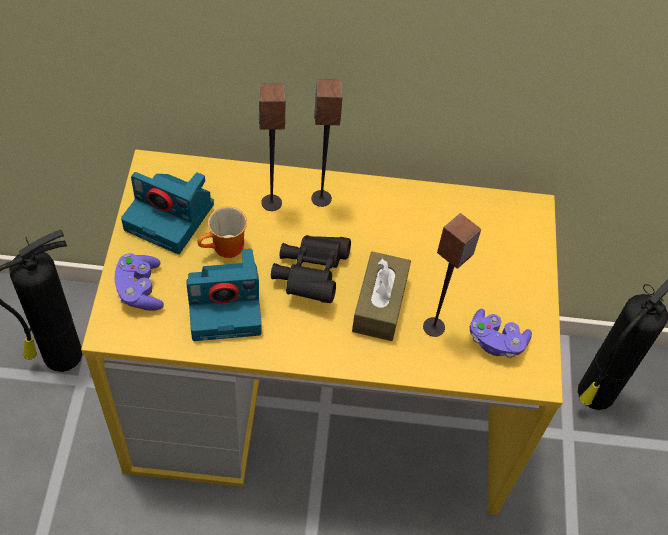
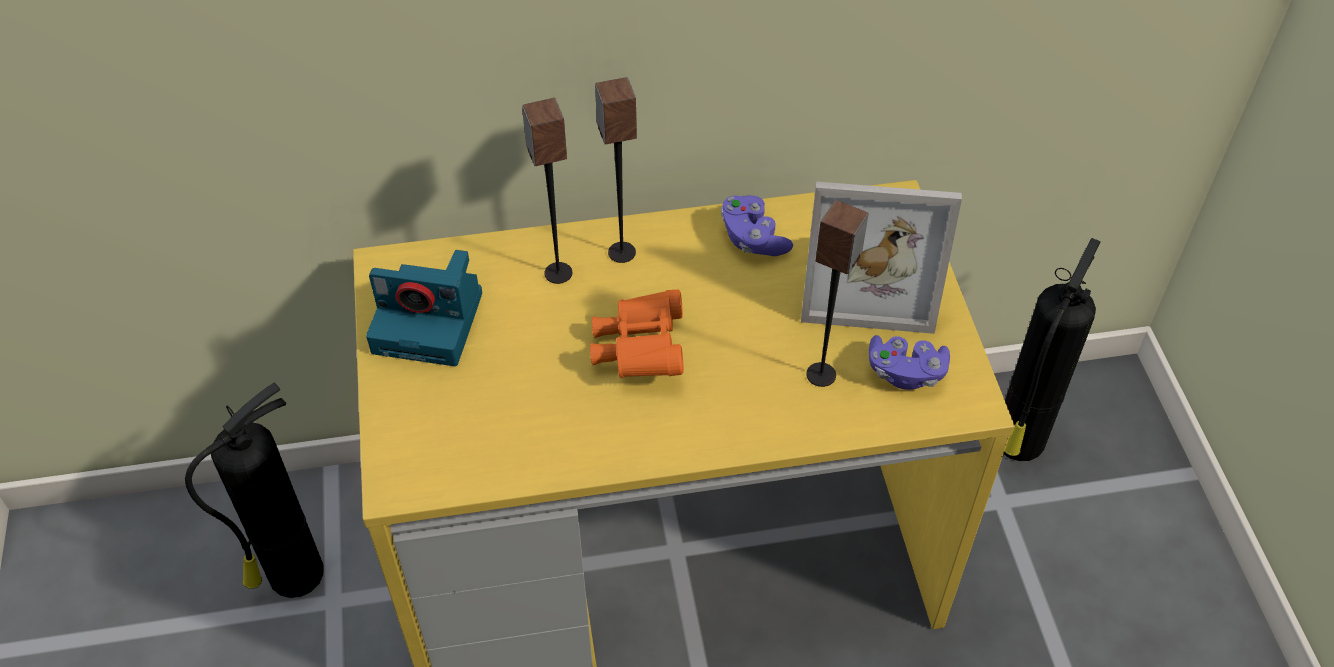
camera: 10 degrees left, 5 degrees down
(140, 290) = (419, 423): purple game controller -> purple game controller (752, 238)
(226, 249) = (517, 344): mug -> none
(226, 305) = (541, 414): camera -> none
(310, 275) = (640, 350): black binoculars -> orange binoculars
(380, 304) = (742, 364): brown tissue box -> none
(492, 263) = (868, 279): none -> picture frame

